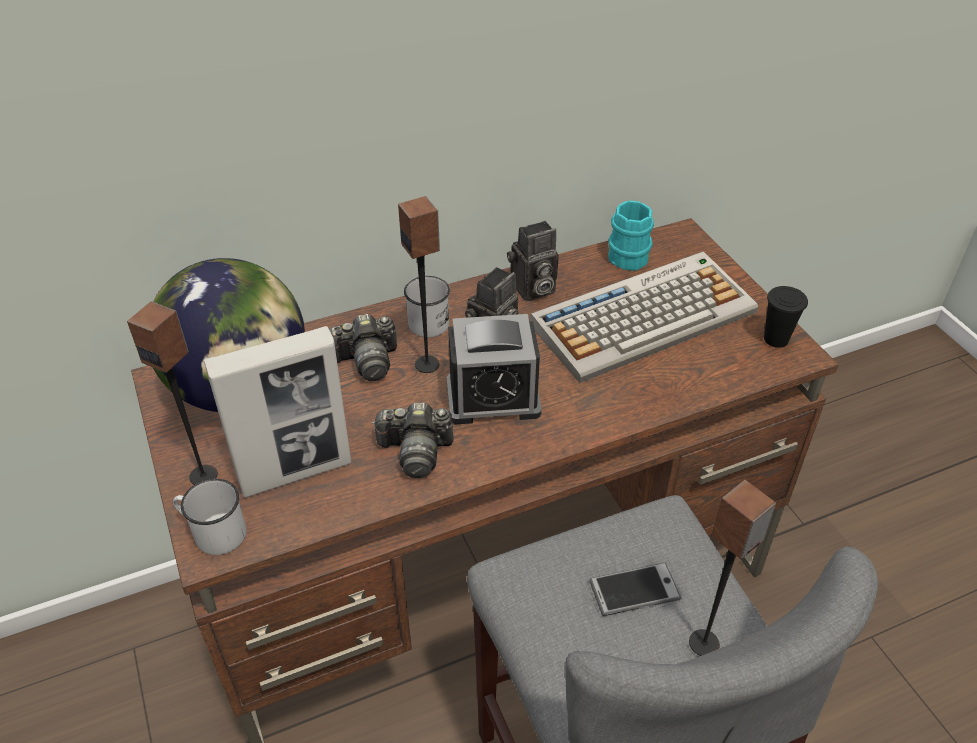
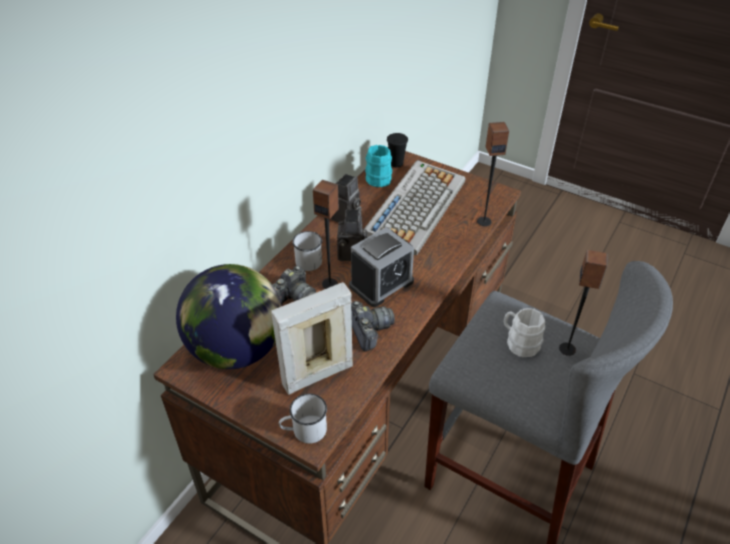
camera: 35 degrees left, 0 degrees up
(204, 475) = (266, 405): speaker -> speaker (484, 221)
(296, 472) = (317, 375): picture frame -> picture frame turned 150 degrees counterclockwise
(416, 451) = (369, 331): camera -> camera turned 75 degrees counterclockwise
(634, 590) = (519, 343): phone -> white mug
(776, 339) = (485, 191): black cup -> black cup (396, 163)

